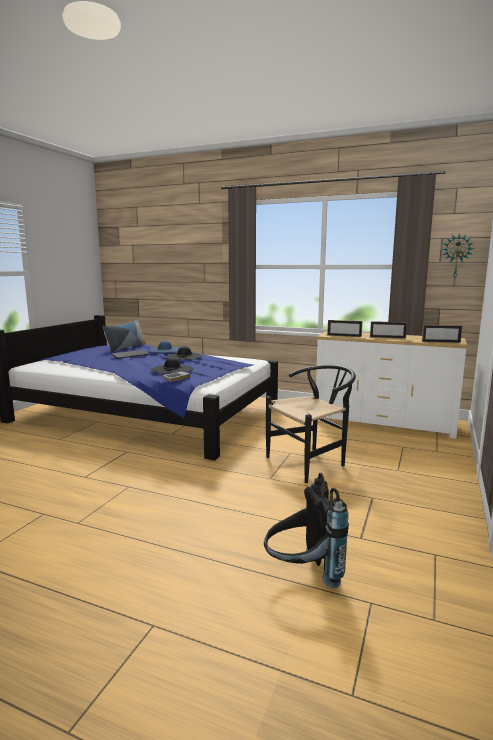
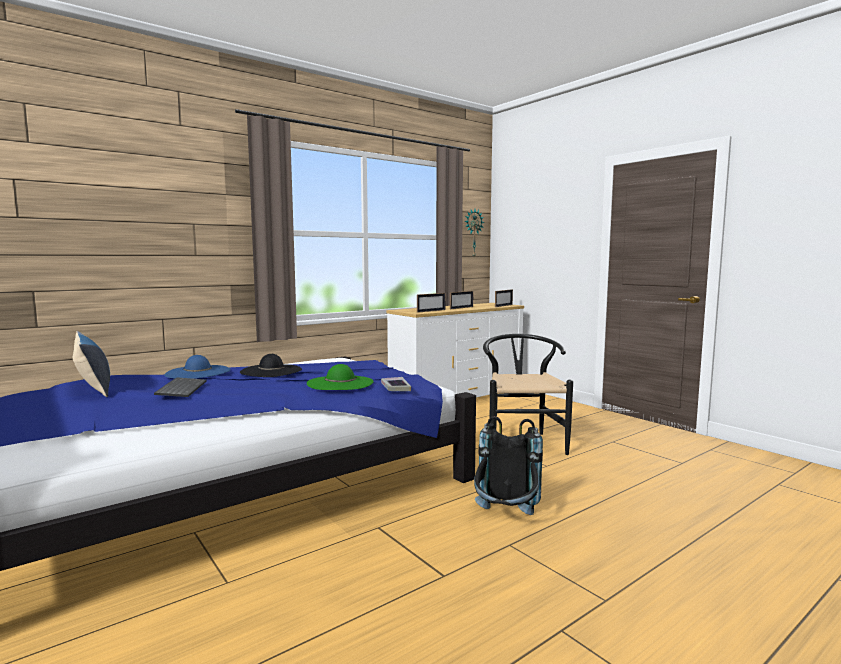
camera: 60 degrees left, 5 degrees down
(172, 369) = (340, 383): black hat -> green hat
(302, 574) = (740, 496): black backpack -> black backpack (505, 520)

